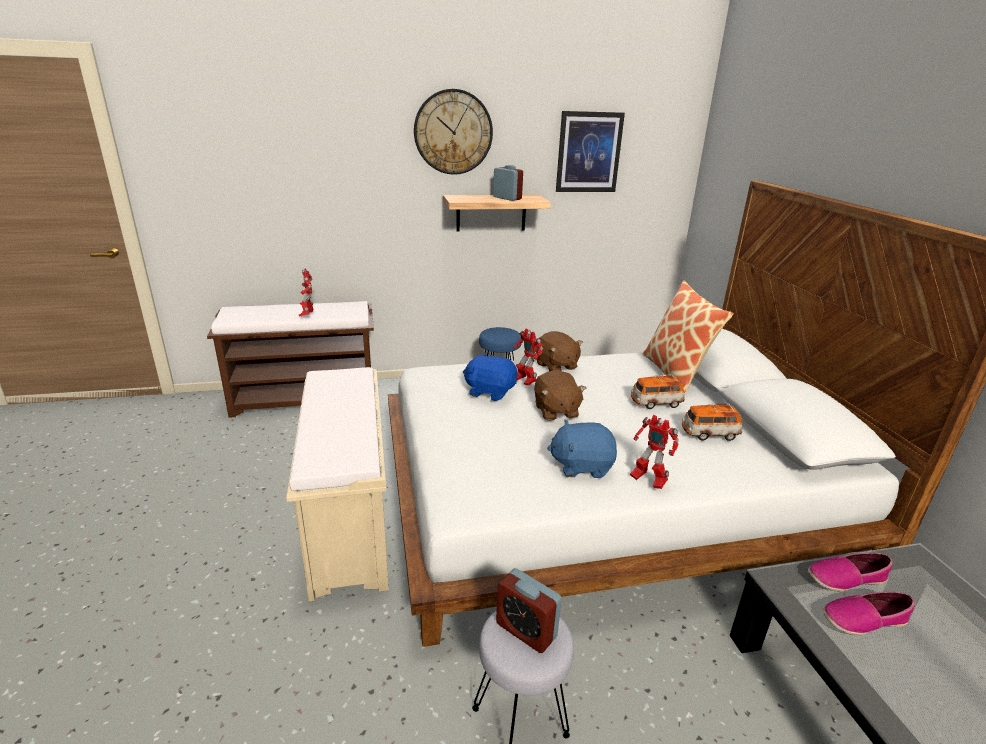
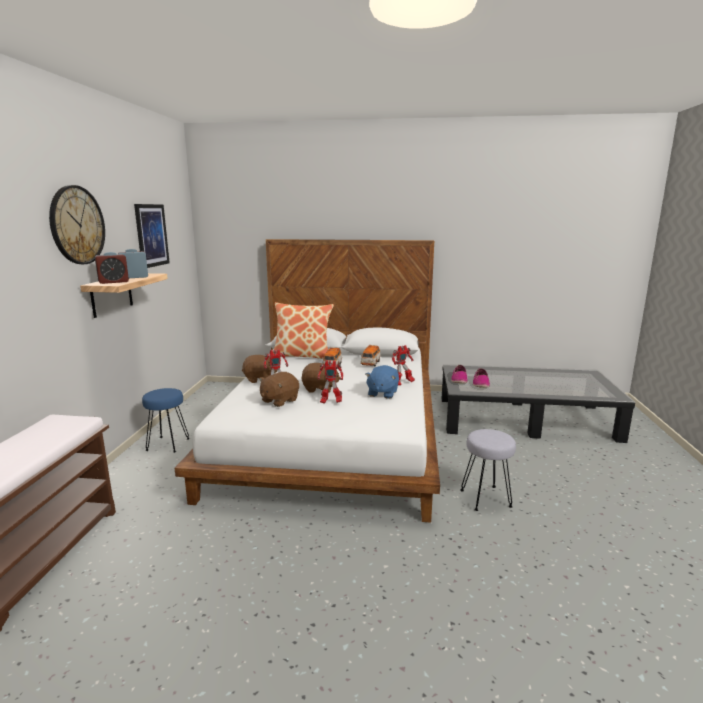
camera: 70 degrees left, 10 degrees down
(307, 315) = (41, 445): toy robot -> toy robot (330, 402)
(350, 525) = (296, 542): beige bench -> none
(490, 391) = (279, 401): blue plush toy -> brown plush toy
(526, 630) = (488, 436): alarm clock -> alarm clock (113, 282)

